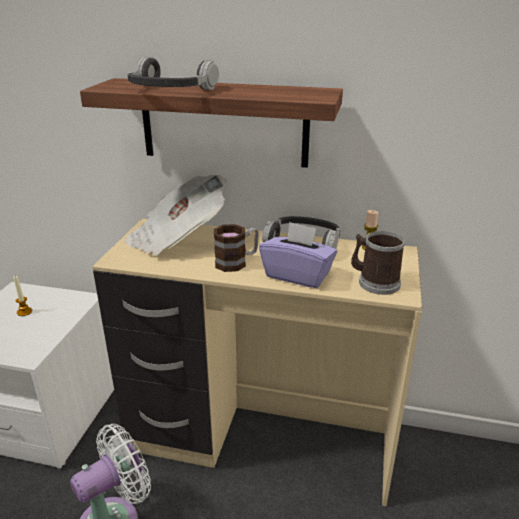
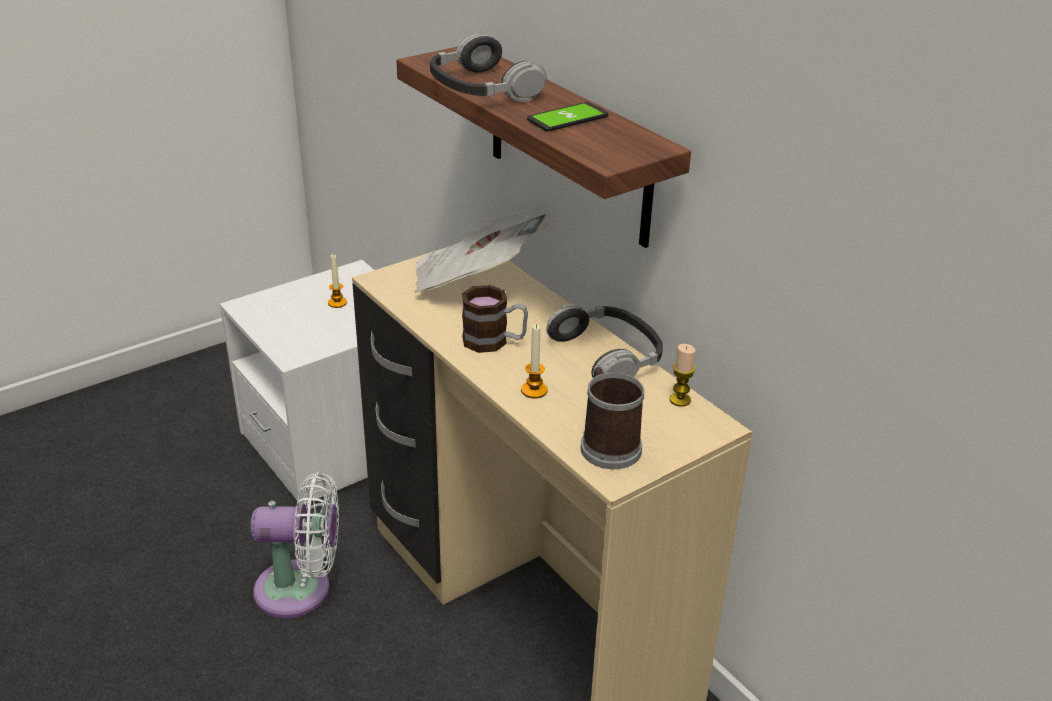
camera: 40 degrees right, 5 degrees up
(253, 90) = (567, 118): none -> phone
(297, 275) = (534, 390): purple tissue box -> candle

